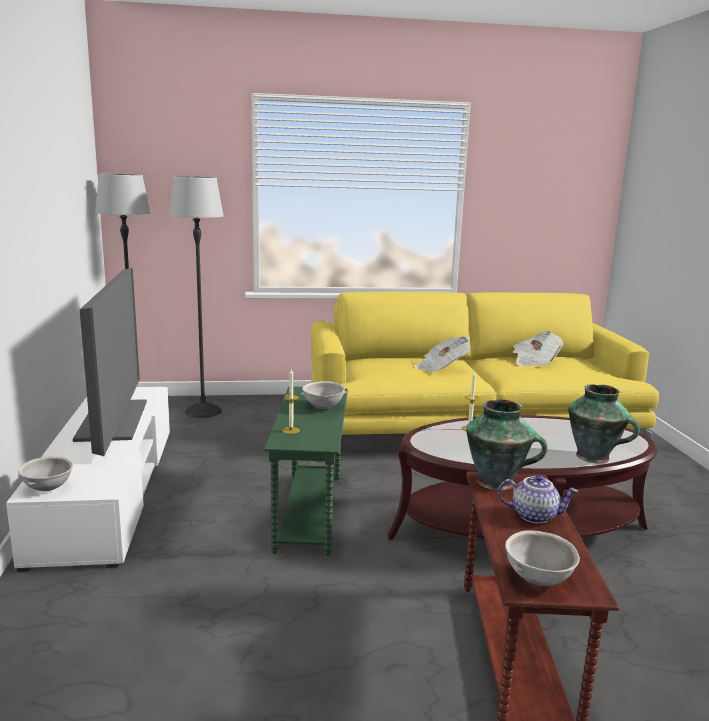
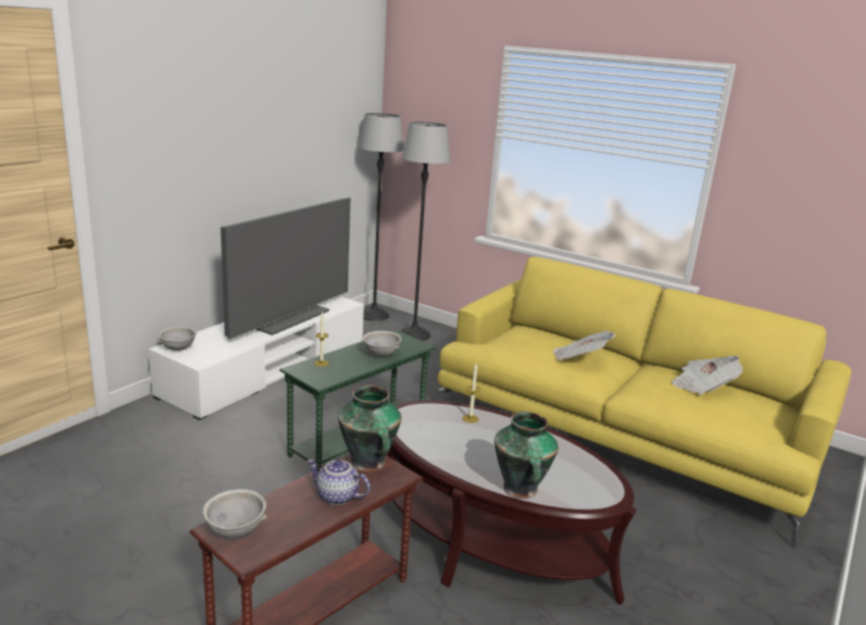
camera: 40 degrees right, 5 degrees up
(534, 515) = (336, 497): teapot -> teapot turned 150 degrees clockwise

